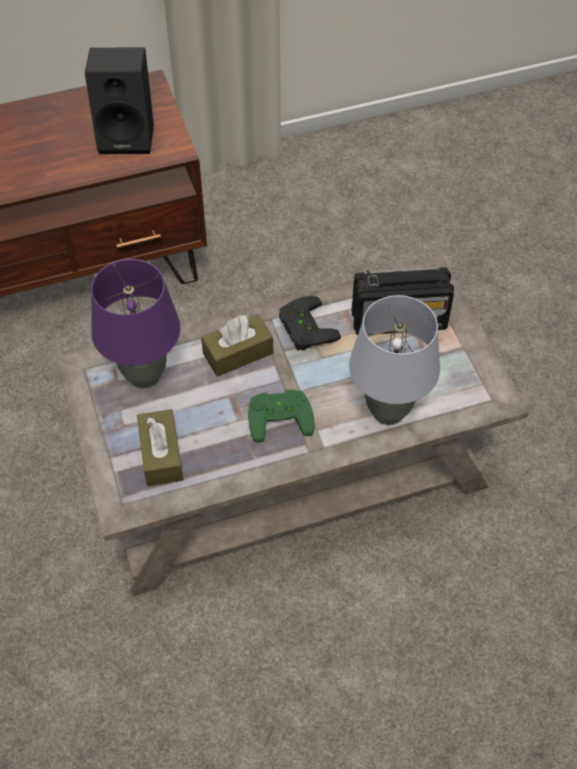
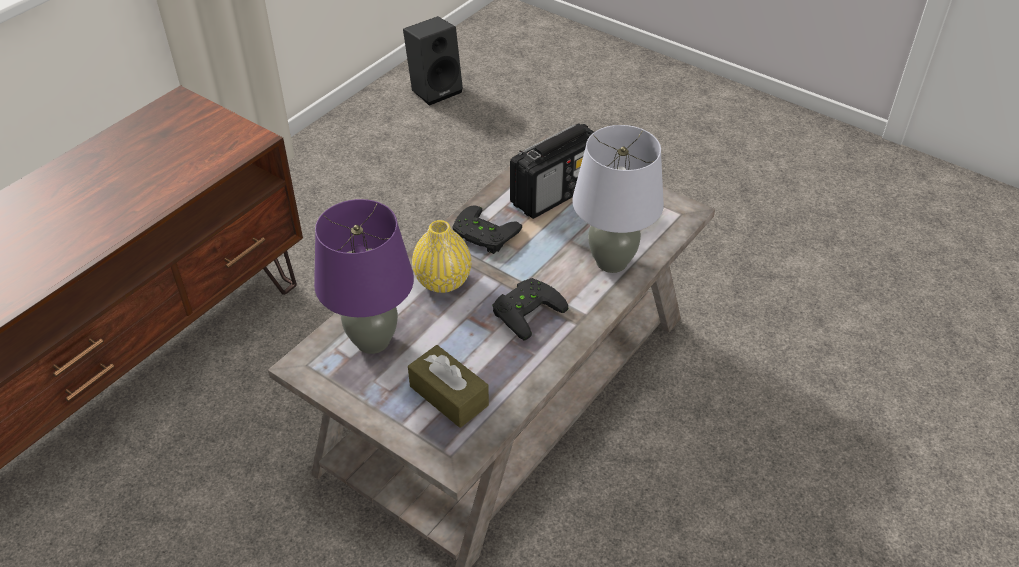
camera: 35 degrees left, 10 degrees down
(128, 135) = (195, 146): black speaker -> black speaker (435, 89)
(238, 353) = (443, 281): brown tissue box -> yellow vase
(280, 415) = (525, 309): green game controller -> black game controller

